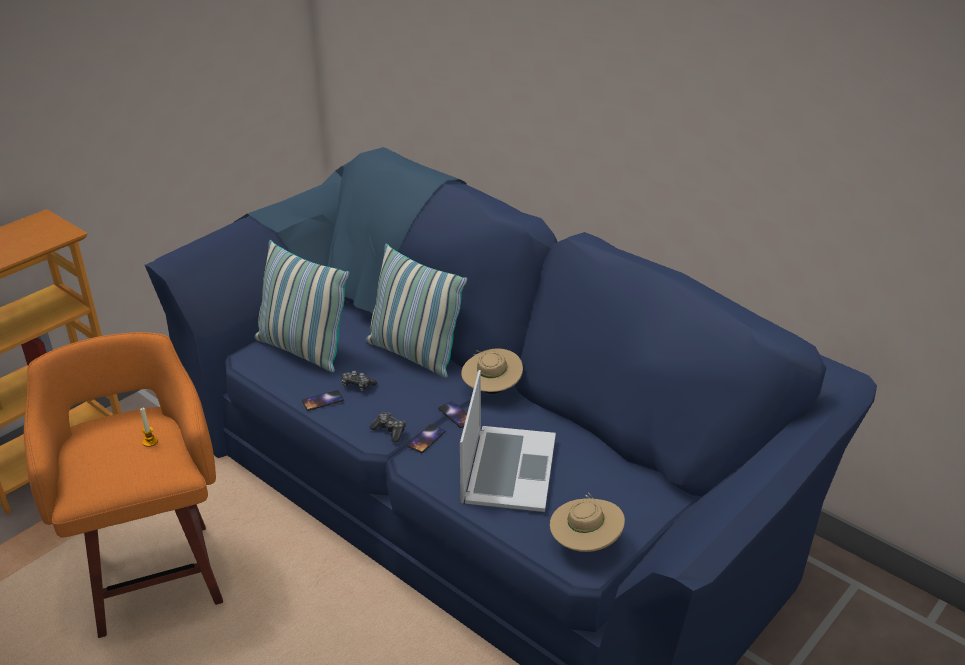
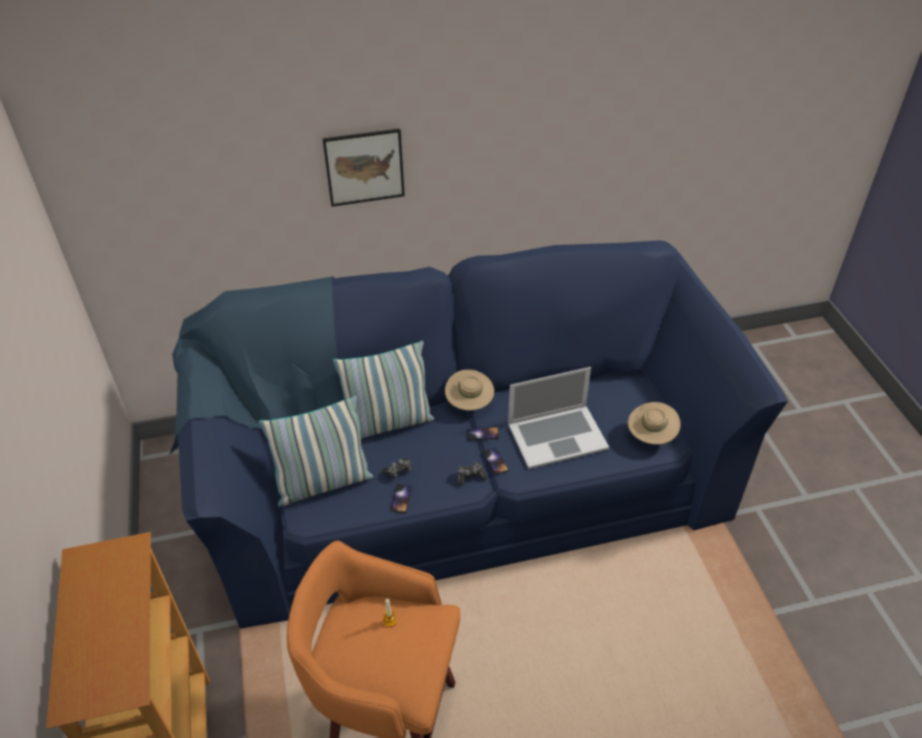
camera: 55 degrees left, 10 degrees up
(508, 468) = (557, 436): laptop -> laptop turned 120 degrees clockwise
(542, 82) = (364, 167): none -> picture

